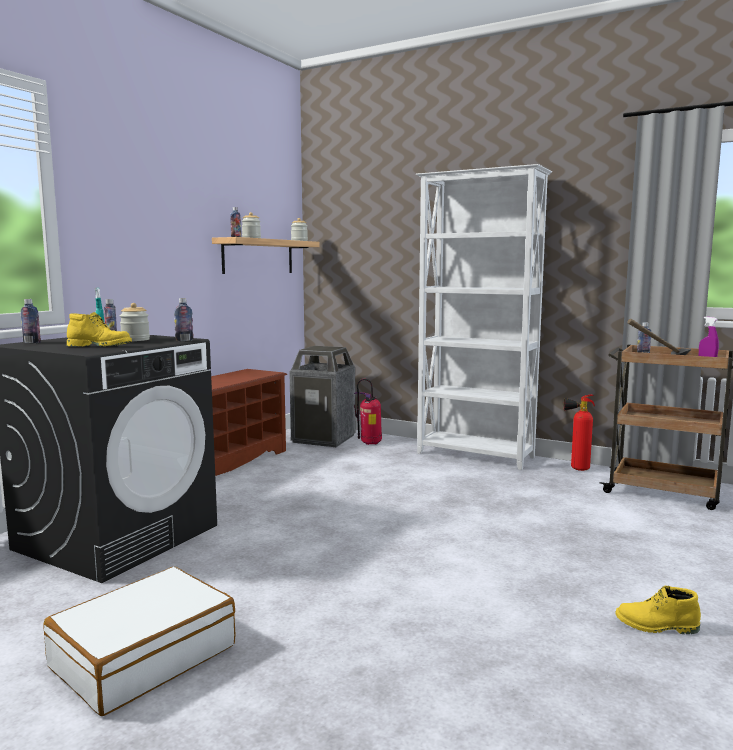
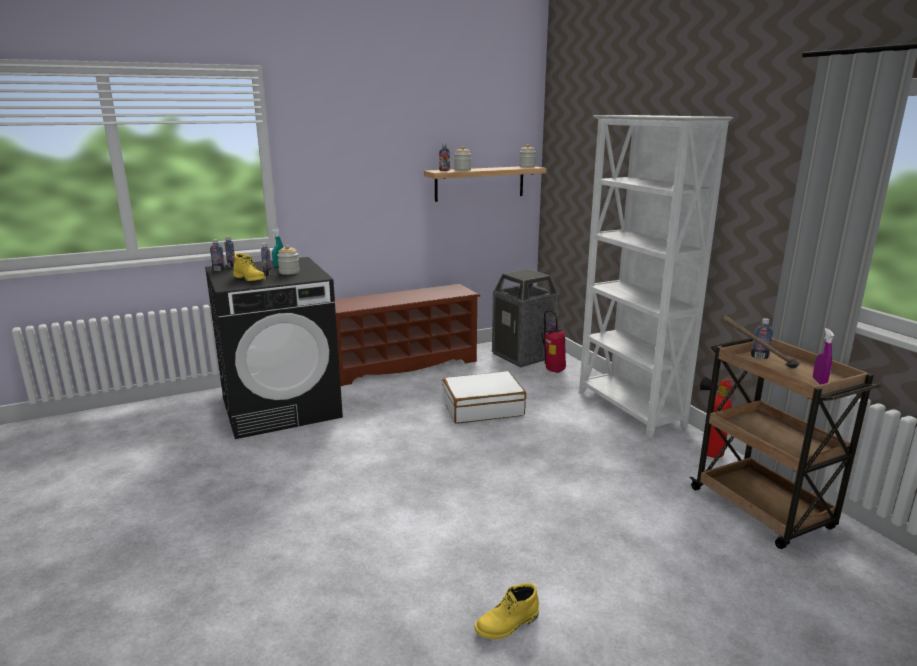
camera: 35 degrees right, 10 degrees up
(143, 656) = (196, 496): white suitcase -> white suitcase (482, 408)
(184, 340) = (312, 279): bottle -> bottle (219, 270)
(656, 626) = (507, 625): yellow boot -> yellow boot turned 75 degrees counterclockwise

